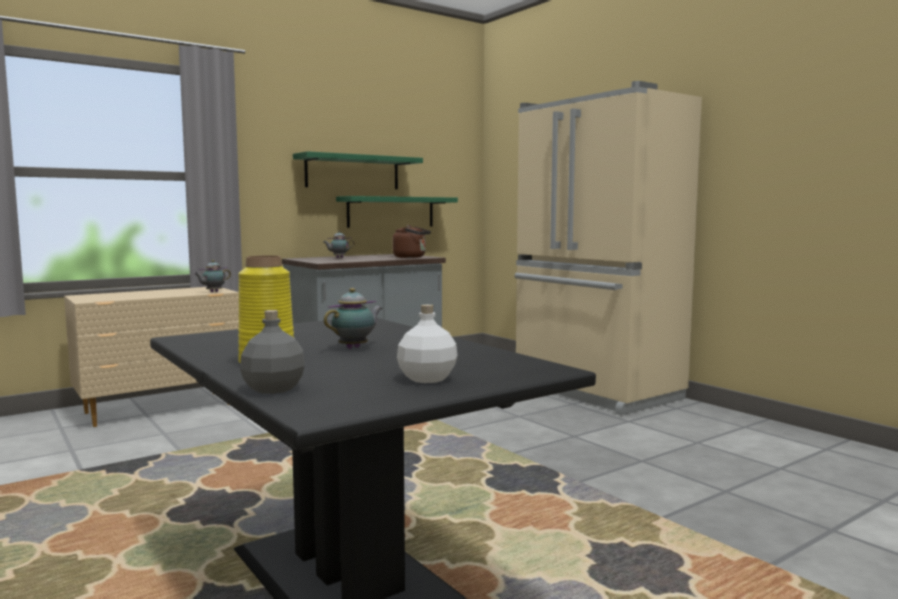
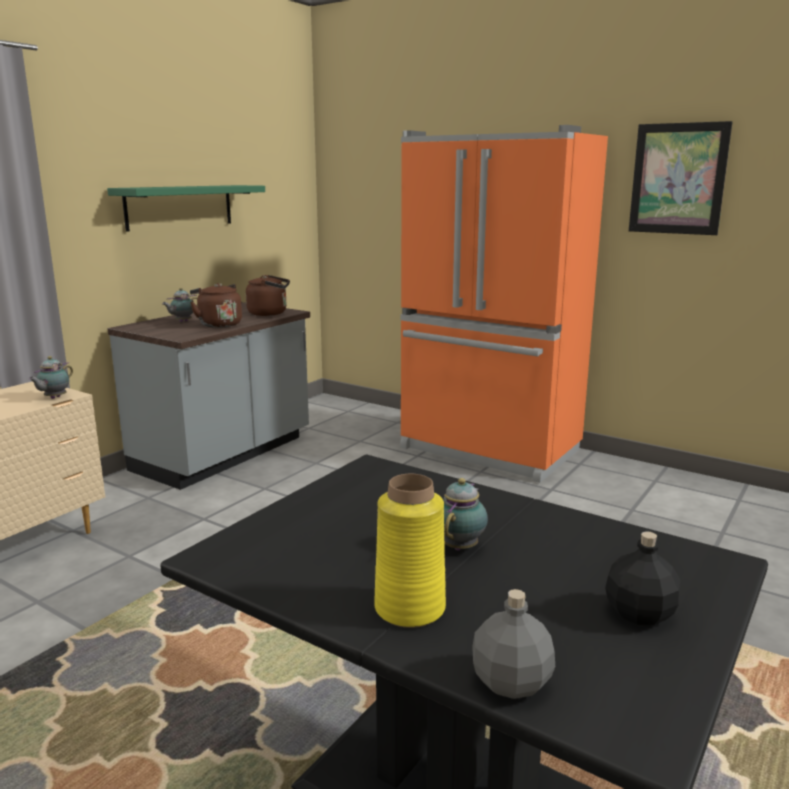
camera: 20 degrees left, 10 degrees up
(361, 259) = (218, 324): none -> brown kettle
(391, 212) = (225, 252): green shelf -> none
(426, 379) = (639, 614): white bottle -> black bottle
(594, 391) = (489, 450): beige fridge -> orange fridge
(765, 129) = (678, 179): none -> picture

